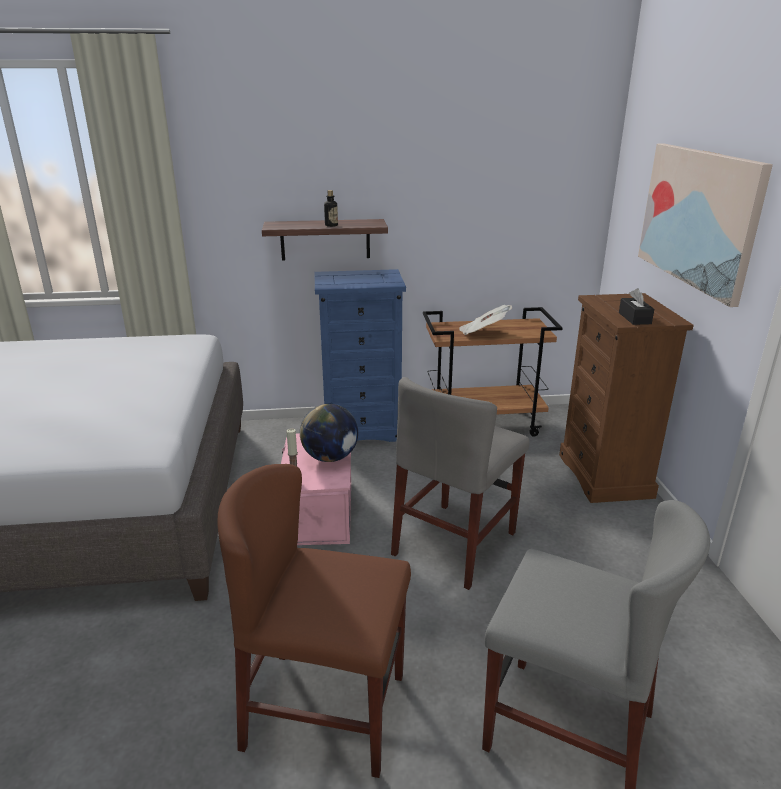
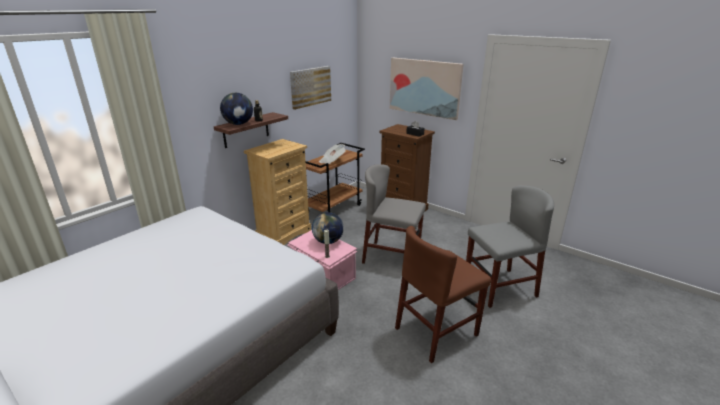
camera: 45 degrees left, 0 degrees up
(295, 224) = (238, 124): none -> globe
(362, 428) = (283, 233): blue dresser -> beige dresser
(455, 543) = (391, 256): grey chair -> grey chair turned 120 degrees clockwise
(479, 186) = (310, 86): none -> picture

